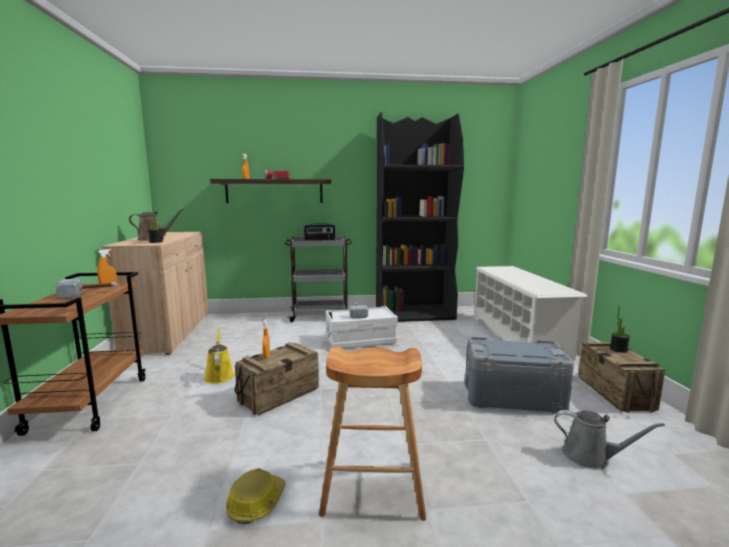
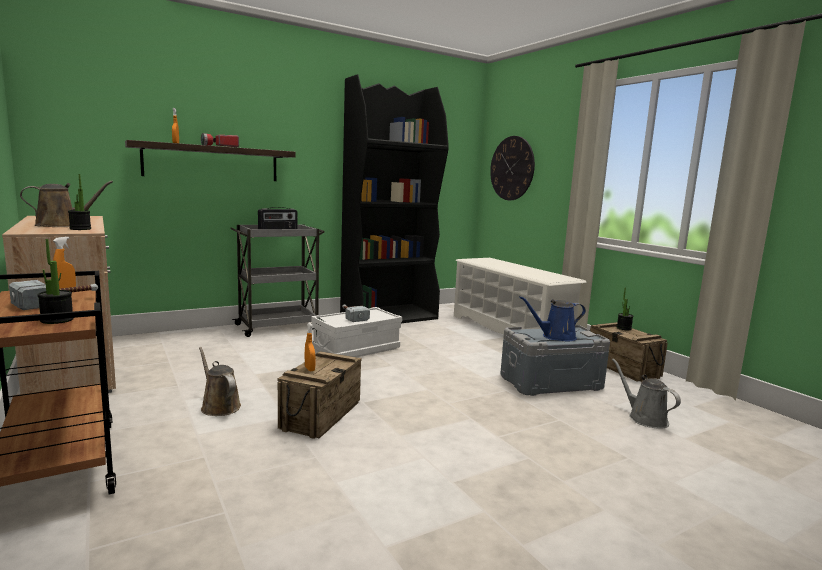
camera: 25 degrees left, 0 degrees up
(60, 307) = (57, 320): none -> potted plant
(219, 375) = (219, 406): yellow watering can -> brown watering can
(256, 503) = (408, 514): hard hat -> none
(373, 487) = (503, 475): brown stool -> none
(514, 352) = (555, 337): none -> blue watering can
(536, 181) = (512, 168): none -> wall clock
(591, 457) = (644, 418): grey watering can -> grey watering can turned 120 degrees counterclockwise

